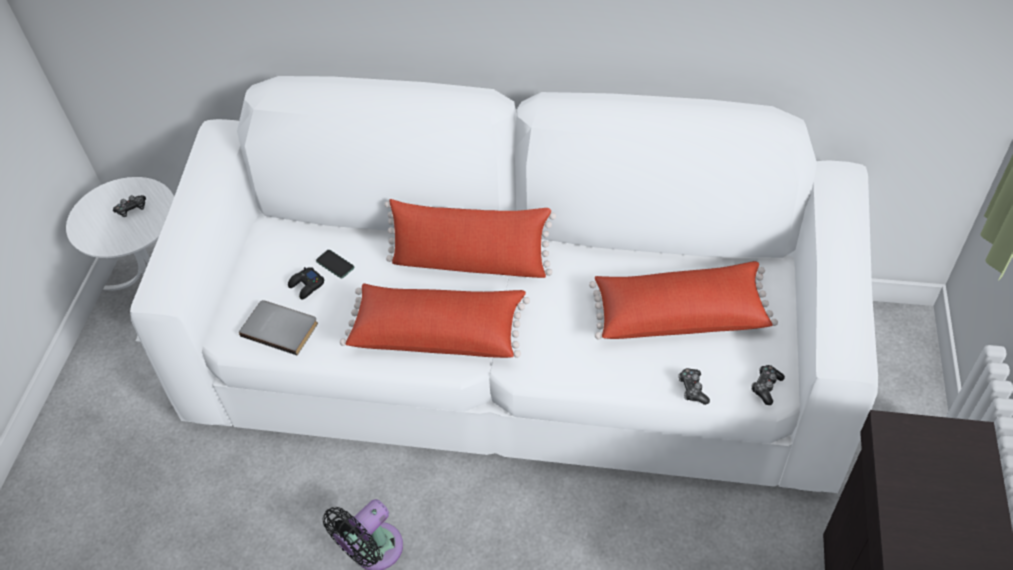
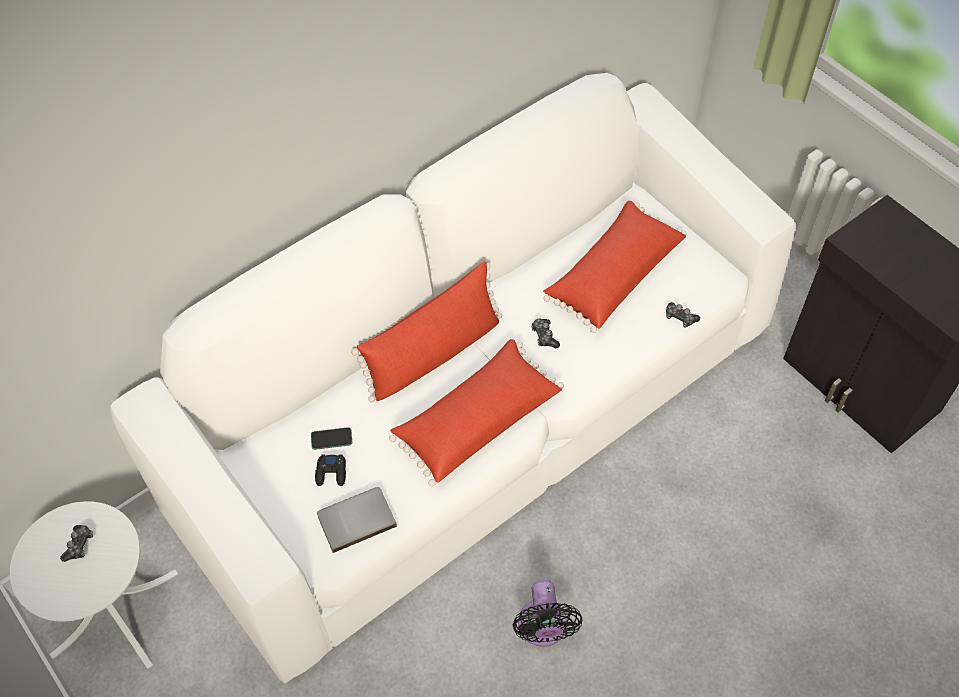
camera: 50 degrees left, 5 degrees up
(766, 387) = (717, 280): game controller -> game controller (544, 336)

